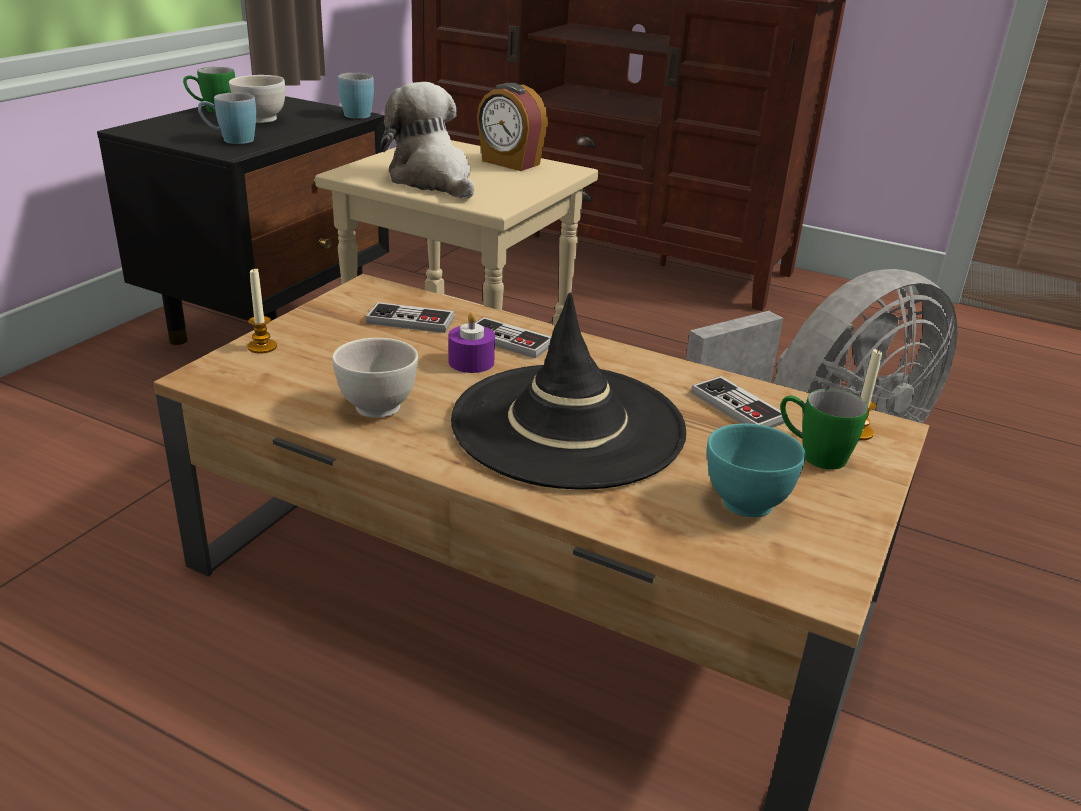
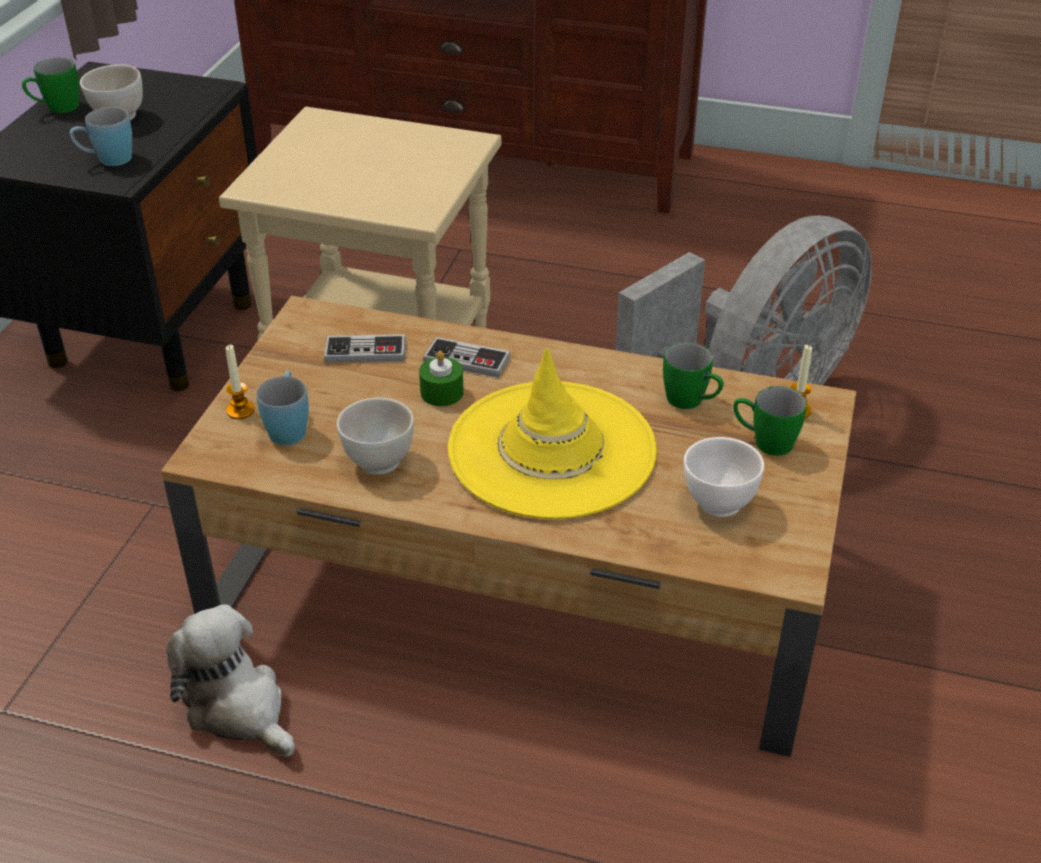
camera: 10 degrees left, 10 degrees up
(359, 113) = (219, 86): blue mug -> blue mug (288, 427)
(433, 180) = (343, 185): plush toy -> plush toy (238, 707)
(471, 362) = (442, 392): purple candle -> green candle
(510, 163) = (409, 141): alarm clock -> none
(568, 425) = (552, 450): black hat -> yellow hat
(737, 407) = (692, 402): game controller -> green mug
(745, 503) = (718, 503): turquoise bowl -> white bowl

